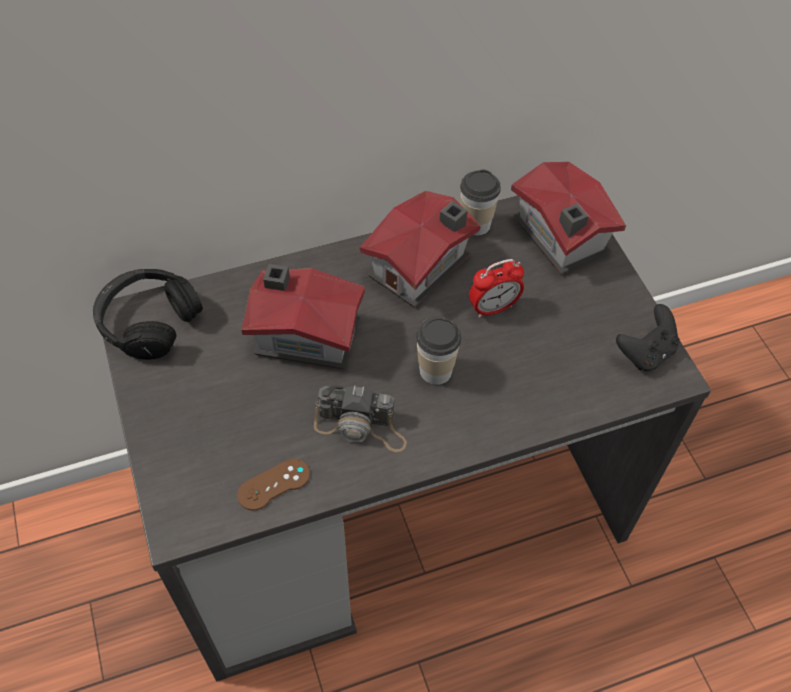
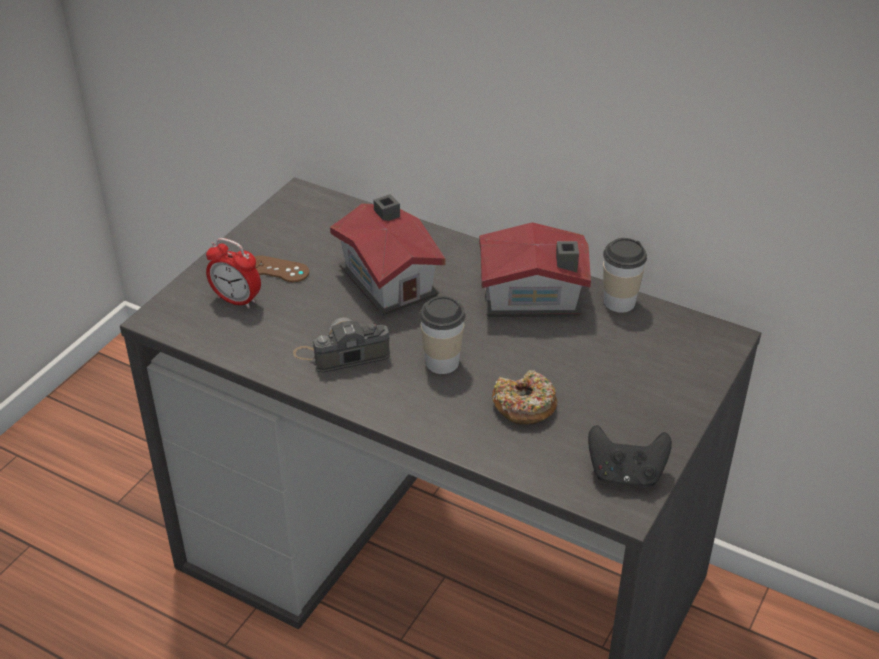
camera: 50 degrees right, 15 degrees down
(149, 321) = (307, 206): black headphones -> none
(274, 484) = (242, 340): brown game controller -> brown game controller (276, 269)
(361, 426) = (342, 353): camera -> camera turned 105 degrees clockwise
(493, 308) = (546, 359): alarm clock -> alarm clock (236, 300)
(529, 357) = (524, 406): none -> donut
(559, 239) = (676, 356): toy house -> none

